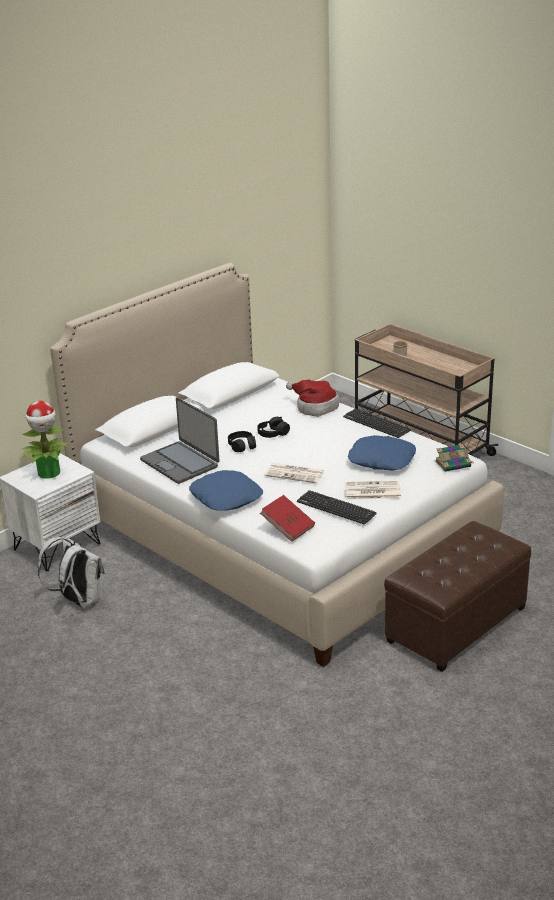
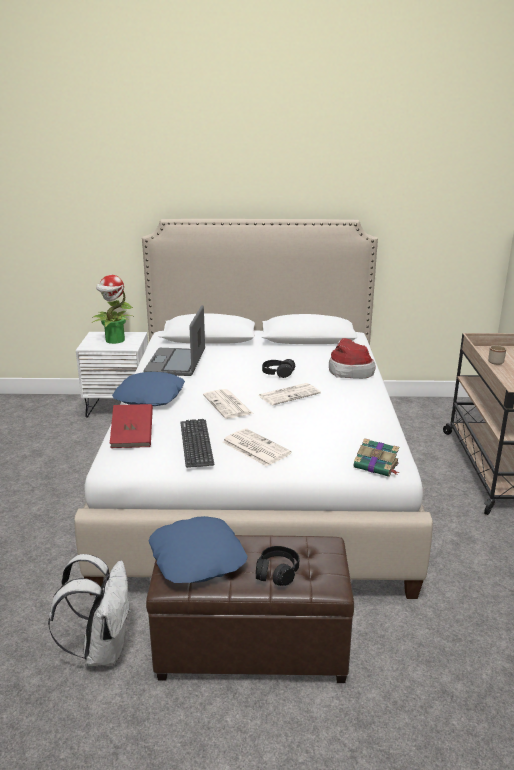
camera: 45 degrees right, 5 degrees down
(78, 601) = (64, 443): white backpack -> white backpack (102, 649)
(242, 446) = (237, 371): black headphones -> black headphones (277, 572)
(315, 445) = (289, 394): none -> newspaper
(376, 424) = (374, 403): keyboard -> none
(382, 459) = (319, 430): blue pillow -> blue pillow (198, 558)

